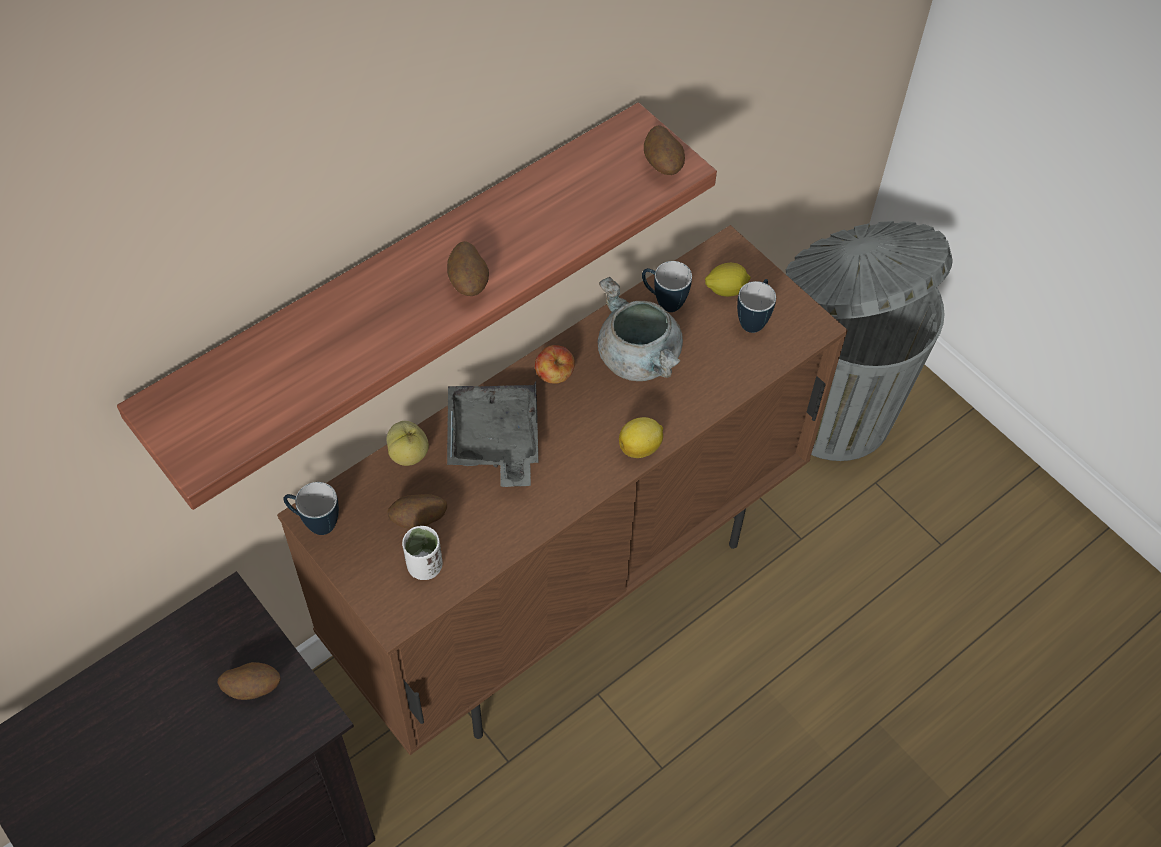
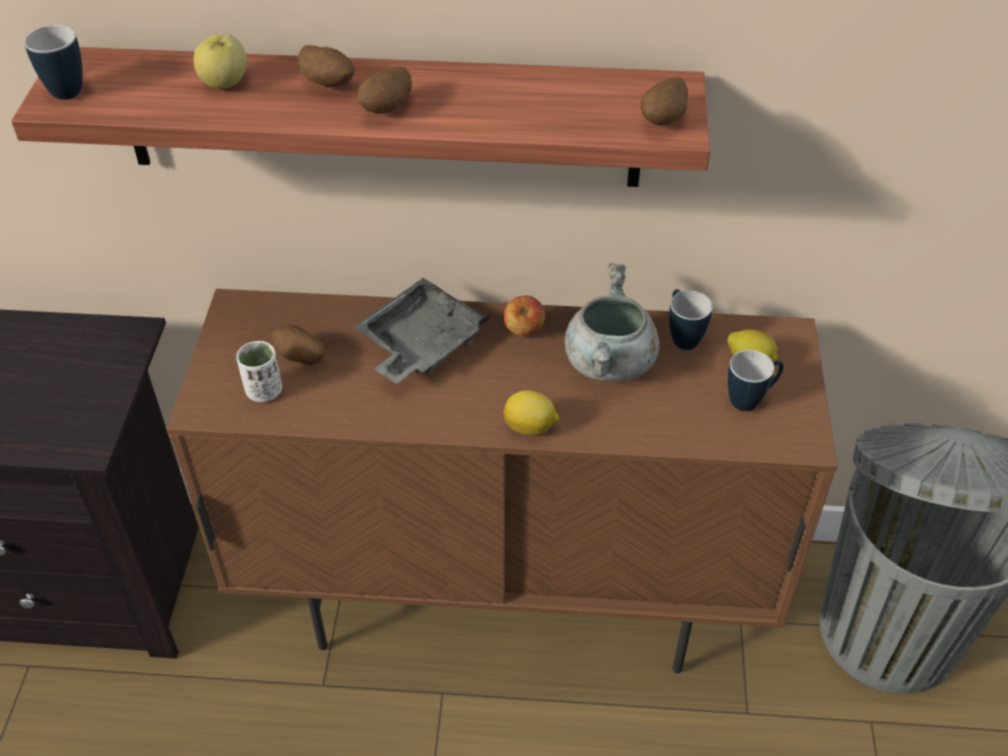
camera: 45 degrees right, 10 degrees down
(253, 688) = (78, 396): potato -> potato (328, 85)
(315, 523) = (230, 310): mug -> mug (64, 88)
(409, 454) = (349, 311): apple -> apple (225, 83)

